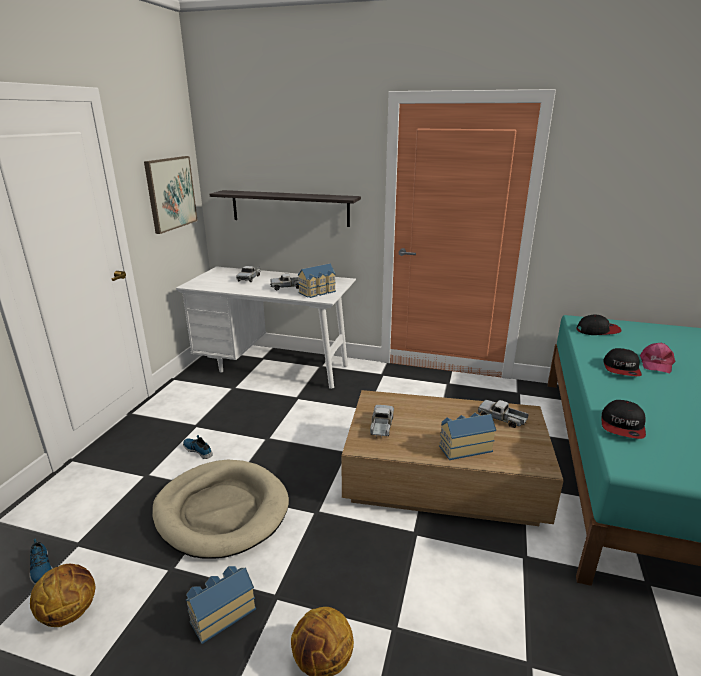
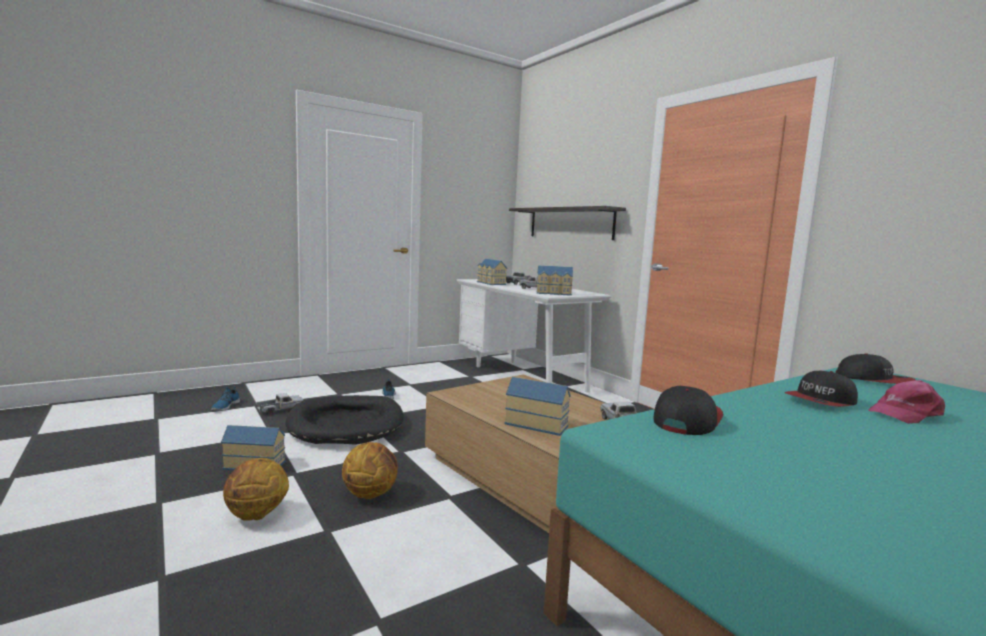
camera: 40 degrees right, 15 degrees down
(70, 611) = (203, 426): basketball -> basketball (370, 493)
(170, 193) = (477, 204): picture -> none
(222, 511) = (346, 424): beige dog bed -> black dog bed
(226, 287) = (490, 283): none -> toy house
(381, 426) = (492, 392): toy truck -> toy truck (280, 410)
(622, 426) = (686, 419): cap -> cap turned 150 degrees clockwise

